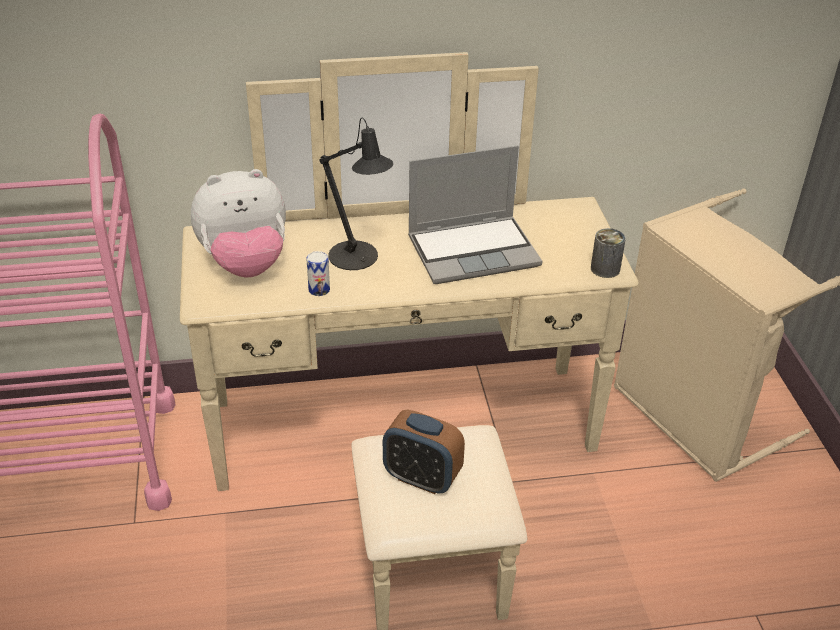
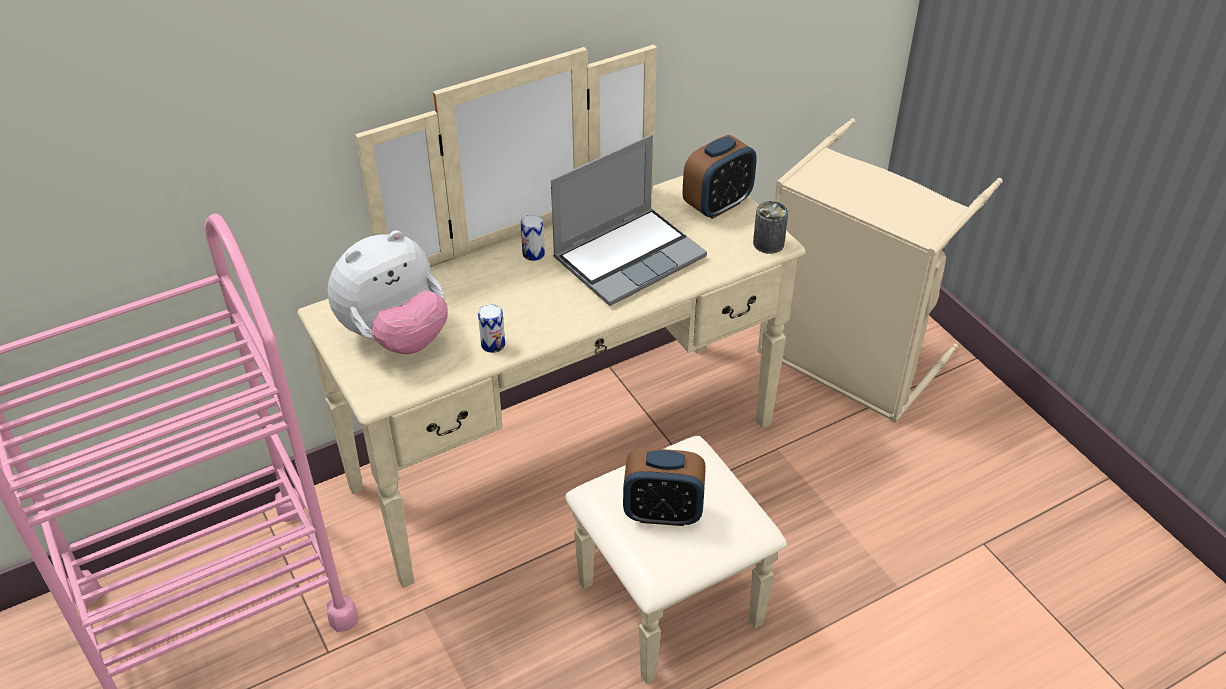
camera: 20 degrees left, 5 degrees up
(358, 259) = (514, 297): black table lamp -> none
(394, 230) = (533, 254): none -> can
(576, 228) = (717, 205): none -> alarm clock

